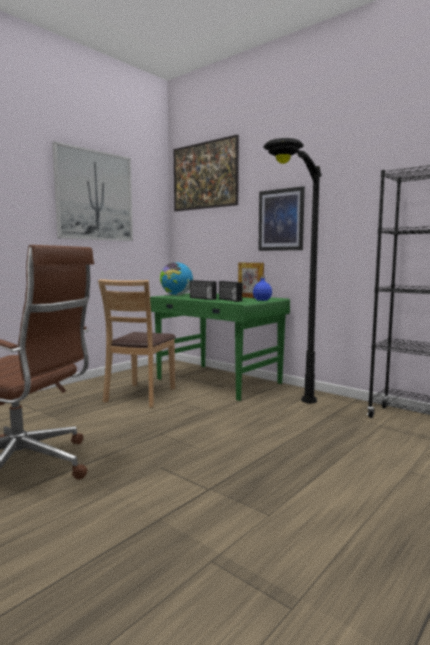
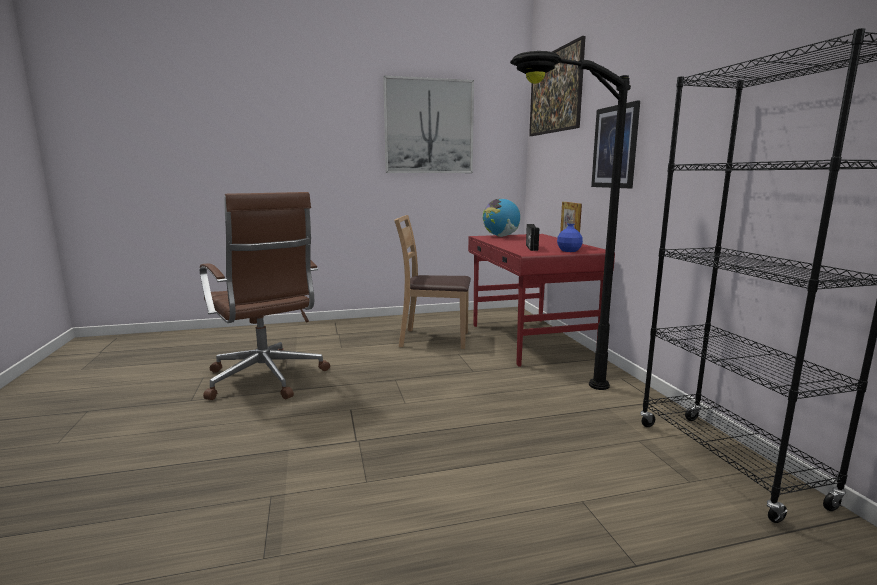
camera: 35 degrees right, 5 degrees up
(140, 395) = (433, 339): brown chair -> brown chair turned 45 degrees clockwise
(202, 298) = (510, 243): radio -> none
(218, 381) = (530, 340): green desk -> red desk

